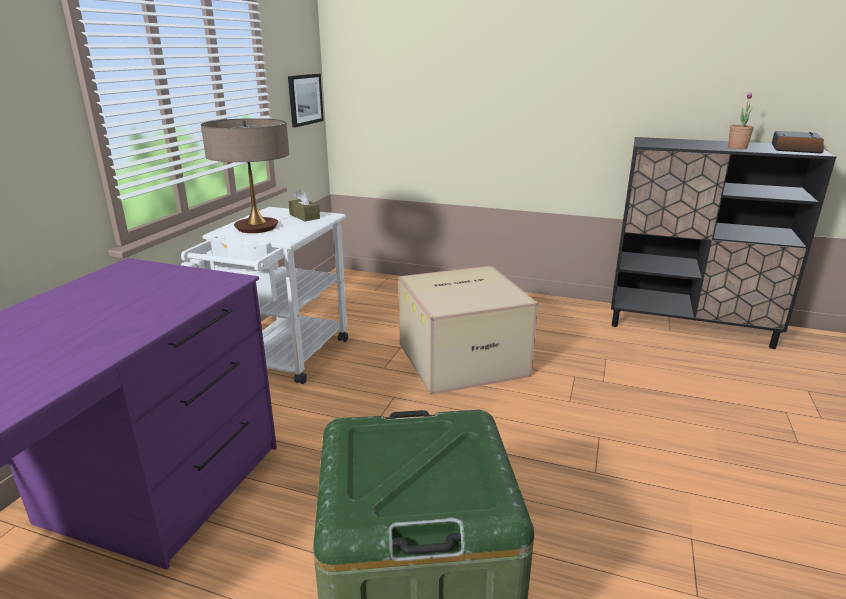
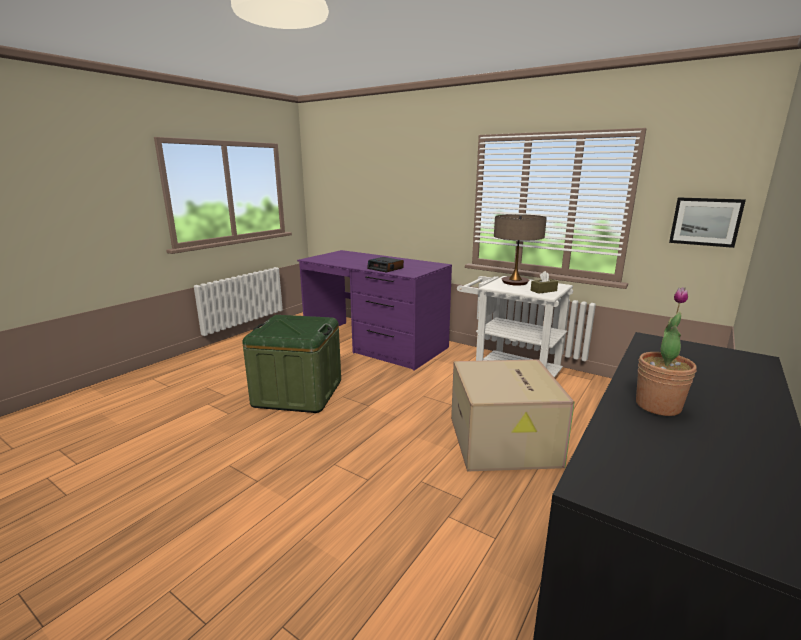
camera: 105 degrees right, 5 degrees down
(794, 149) = (680, 484): alarm clock -> alarm clock (386, 268)

